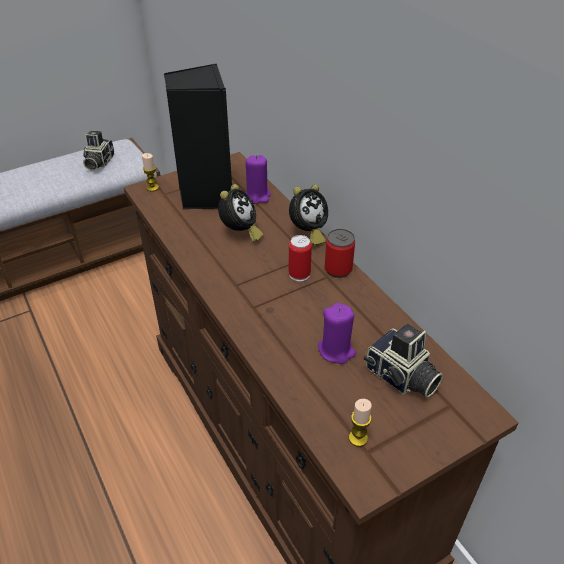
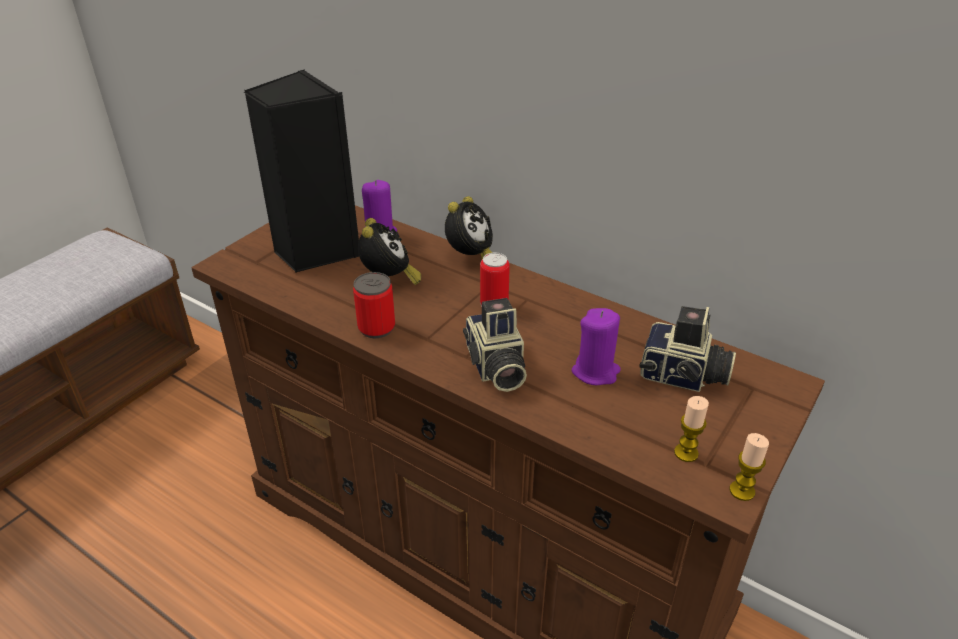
camera: 25 degrees left, 5 degrees down
(98, 162) = (79, 267): camera -> camera (495, 367)
(152, 188) = (234, 258): candle -> candle (742, 491)
(338, 269) = (534, 288): can -> can (376, 328)

